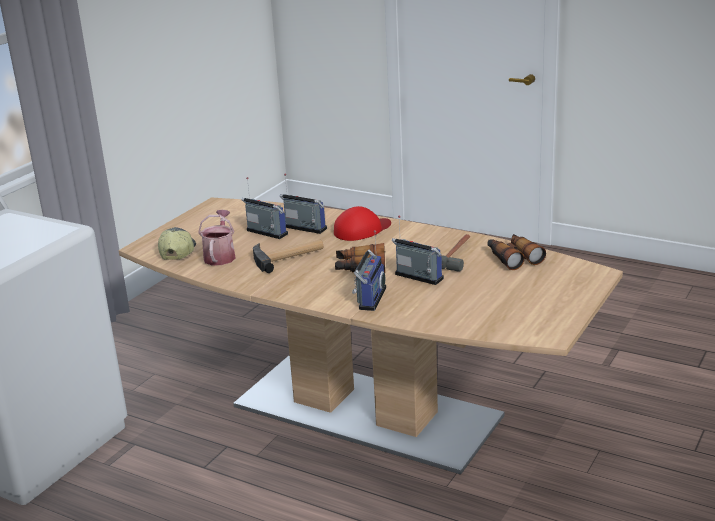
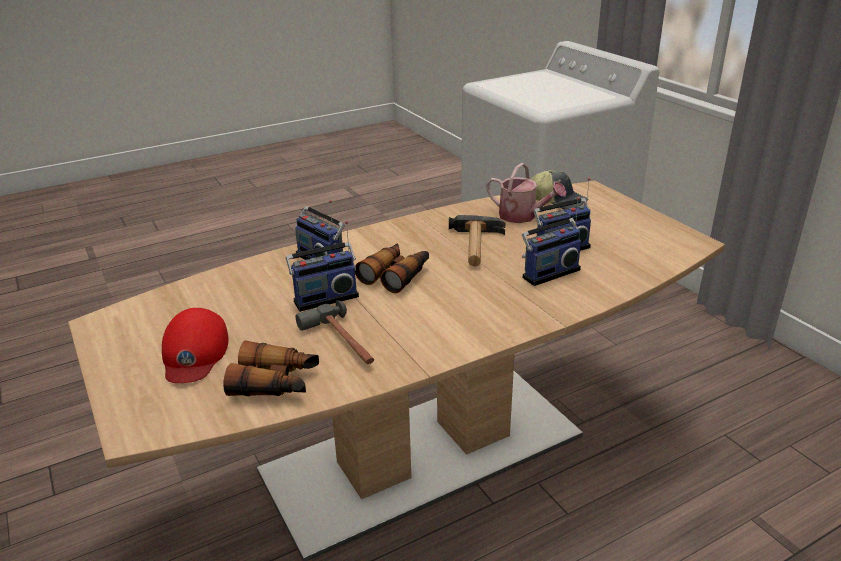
camera: 120 degrees right, 5 degrees up
(362, 230) = (502, 307): red cap -> red cap (194, 353)

